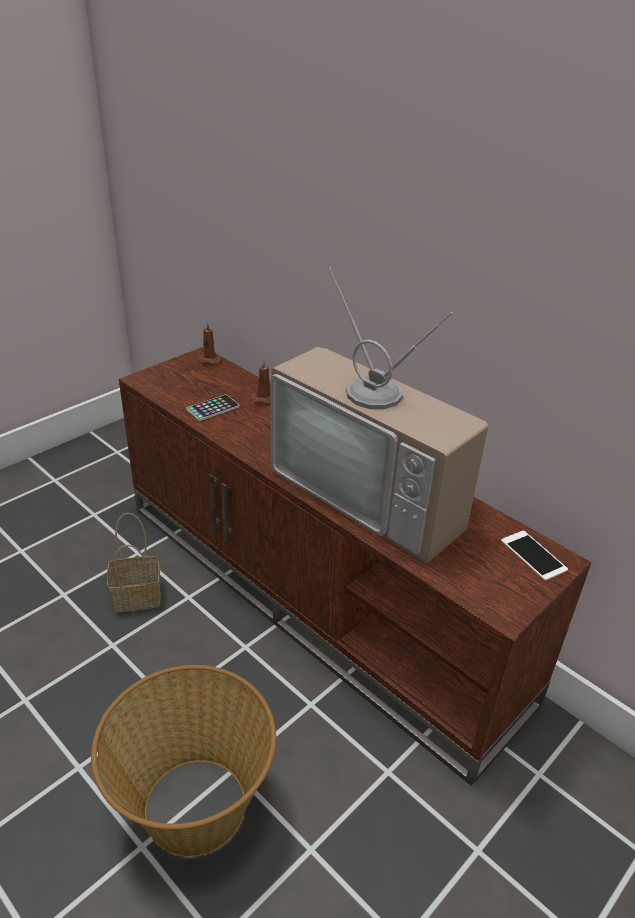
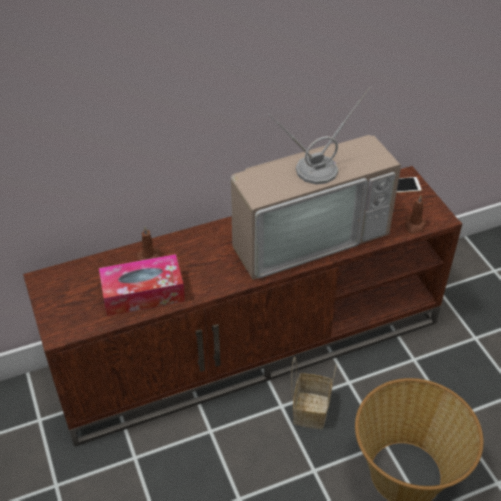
camera: 65 degrees left, 10 degrees up
(138, 596) = (191, 468): basket -> basket (310, 409)
(208, 360) = (55, 276): brown candle -> brown candle (414, 225)
(213, 408) = (143, 293): phone -> tissue box

